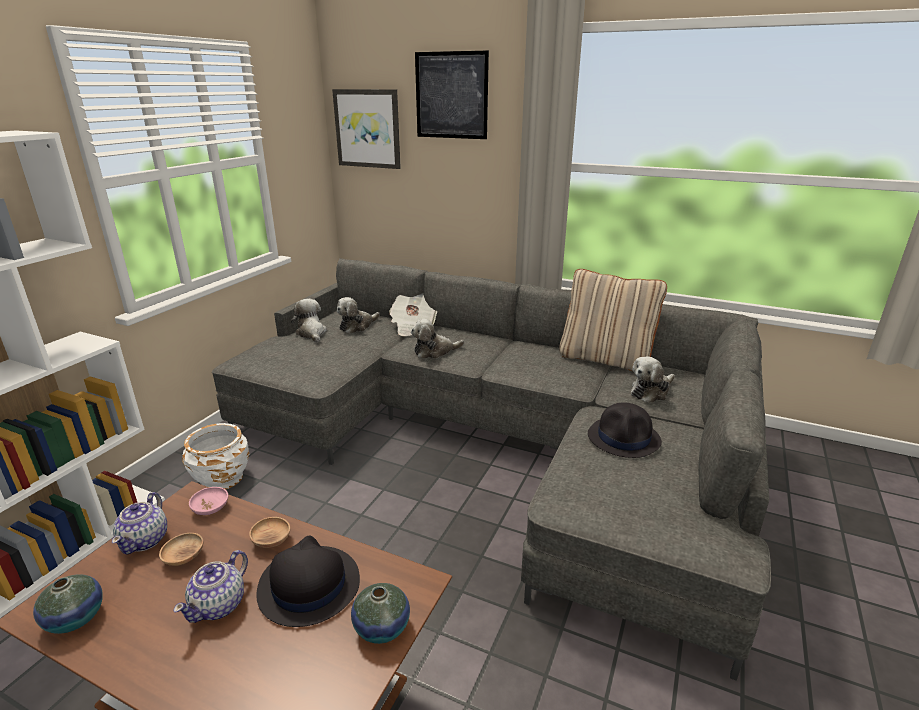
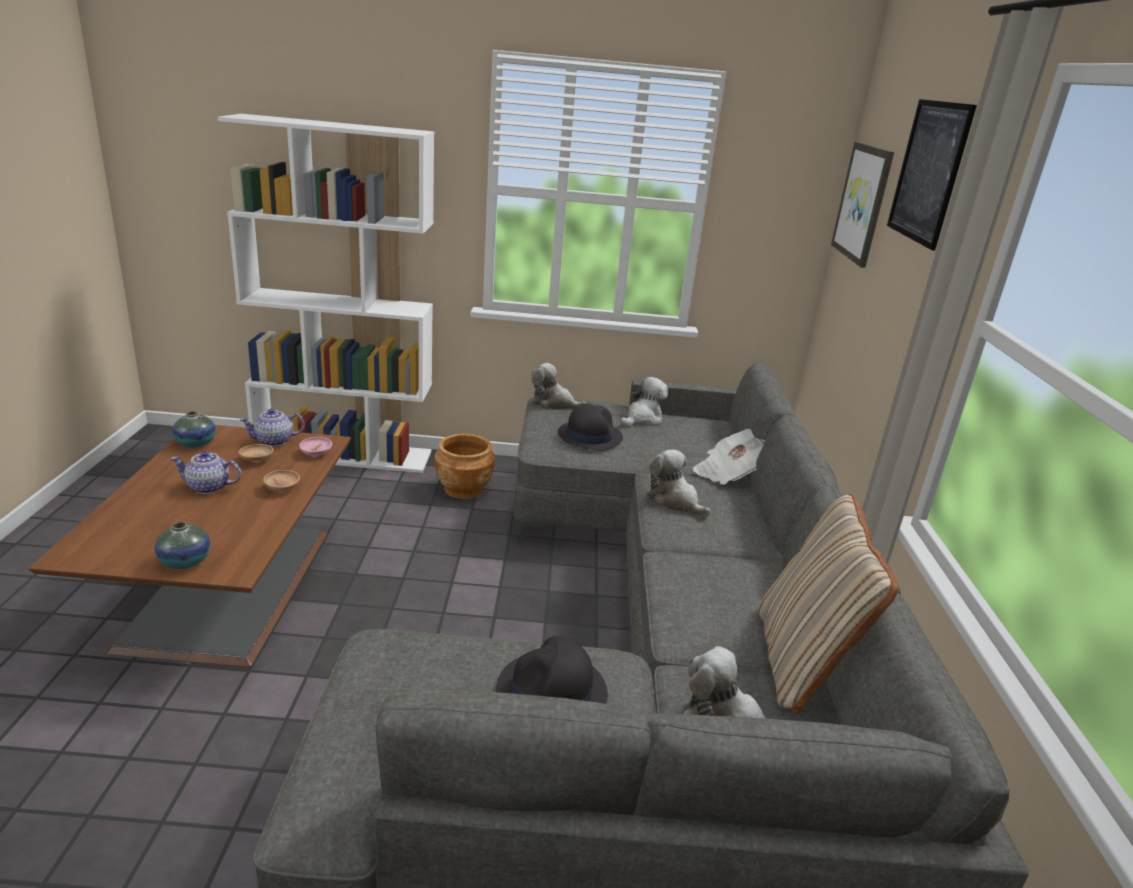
camera: 65 degrees right, 0 degrees up
(222, 478) = (463, 488): white planter -> brown planter
(308, 586) = (231, 517): black hat -> black hat (589, 436)
(357, 326) = (689, 439): plush toy -> plush toy (553, 403)

